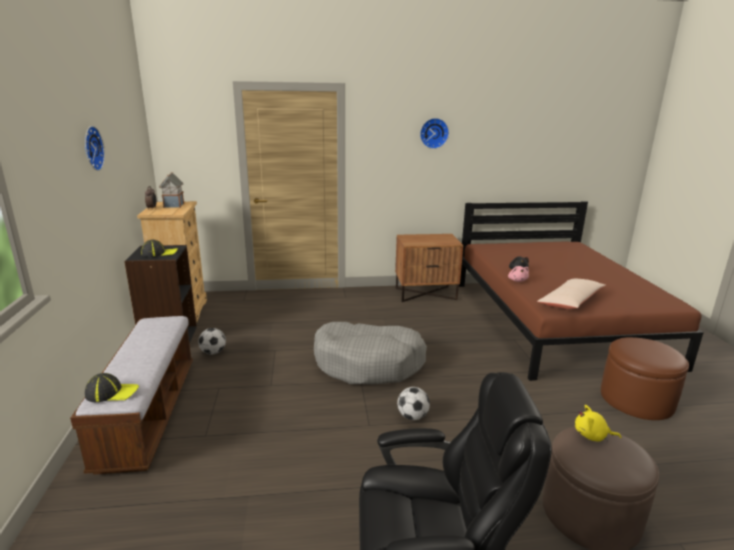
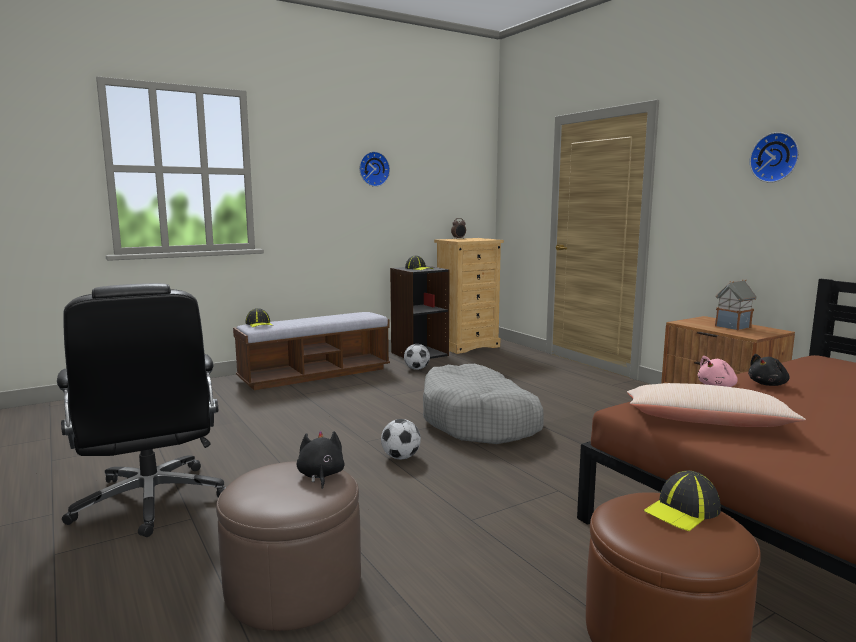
camera: 65 degrees right, 10 degrees down
(174, 206) = (476, 239): toy house -> toy house (732, 327)
(592, 436) = (320, 475): yellow plush toy -> black plush toy
(638, 344) = (682, 510): none -> cap

